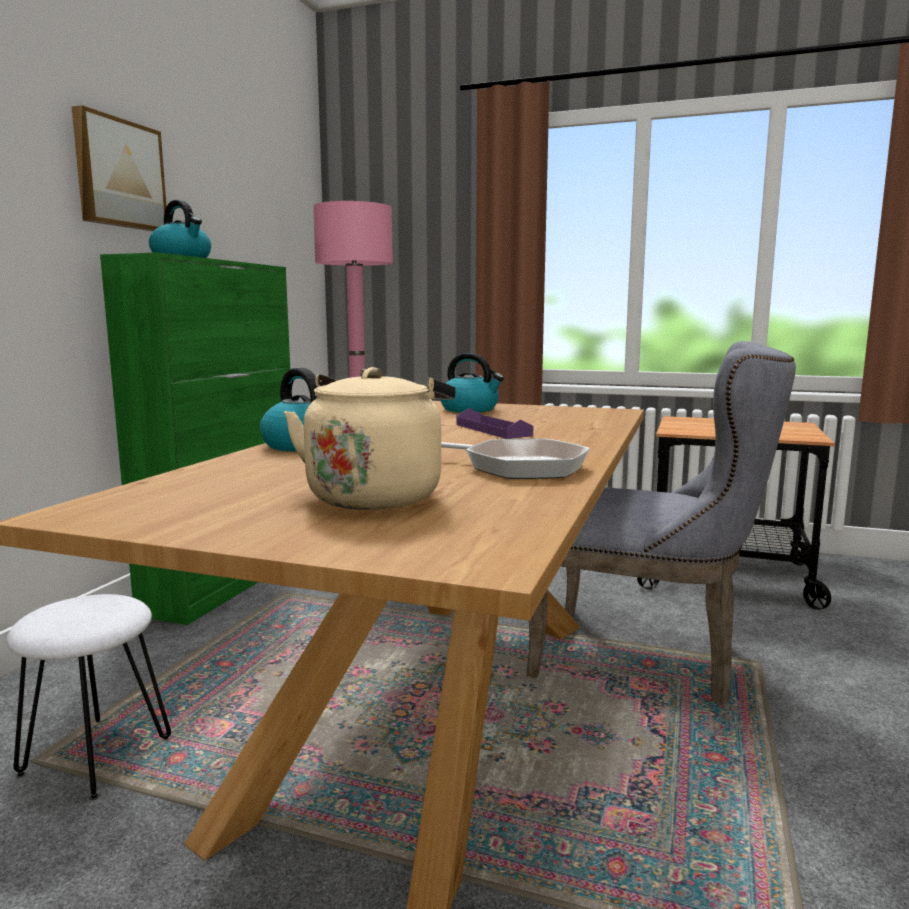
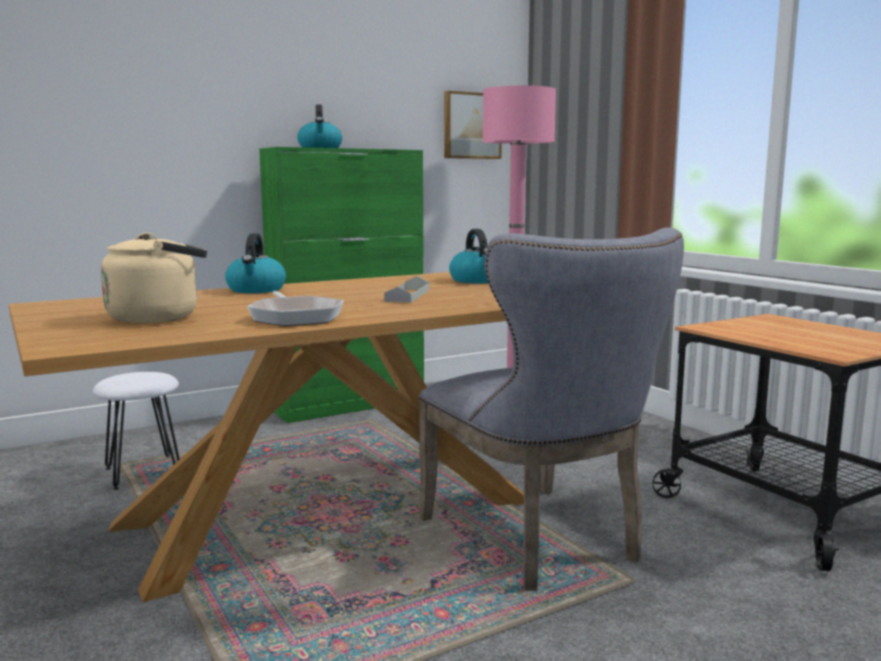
camera: 40 degrees right, 0 degrees up
(118, 174) = (287, 89): picture -> picture (471, 126)
(493, 430) = (407, 295): purple tray -> grey tray

